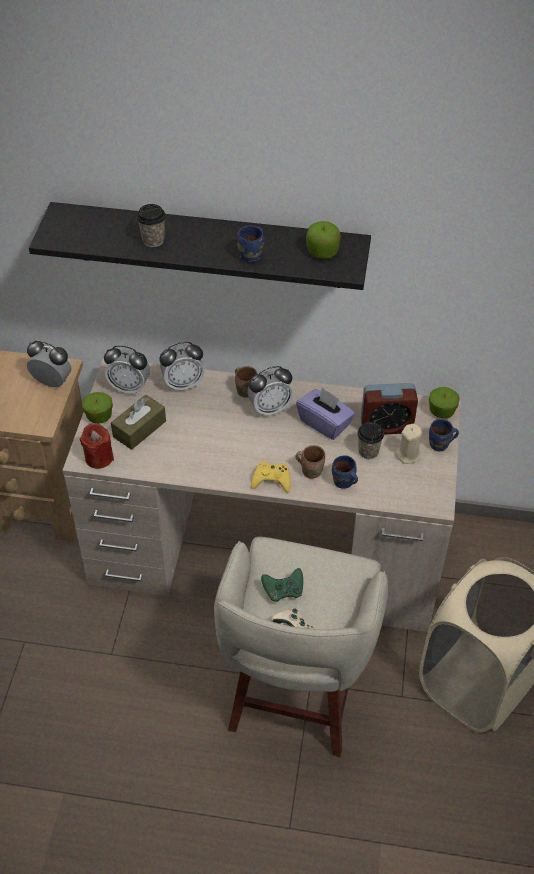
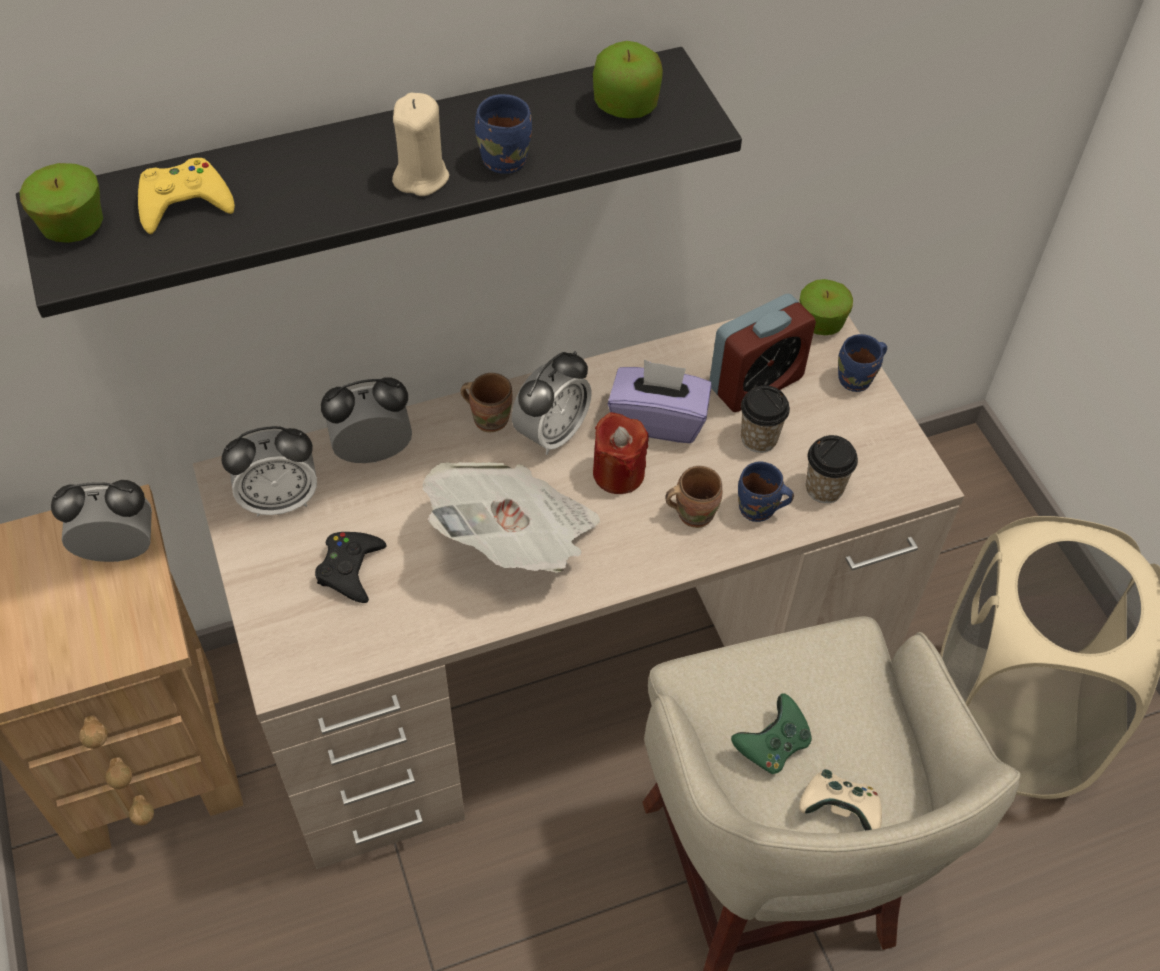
camera: 30 degrees left, 5 degrees up
(99, 416) = (259, 579): apple -> apple (73, 228)
(99, 458) = (311, 658): red candle -> red candle (618, 473)
(139, 429) = (350, 569): brown tissue box -> black game controller
(153, 240) = (292, 196): cup -> cup (824, 488)
(183, 384) = (373, 452): alarm clock -> alarm clock turned 150 degrees counterclockwise
(220, 447) = (515, 539): none -> newspaper
(271, 480) = (641, 559): yellow game controller -> yellow game controller (184, 203)
(408, 455) = (822, 417): beige candle -> beige candle (421, 177)

